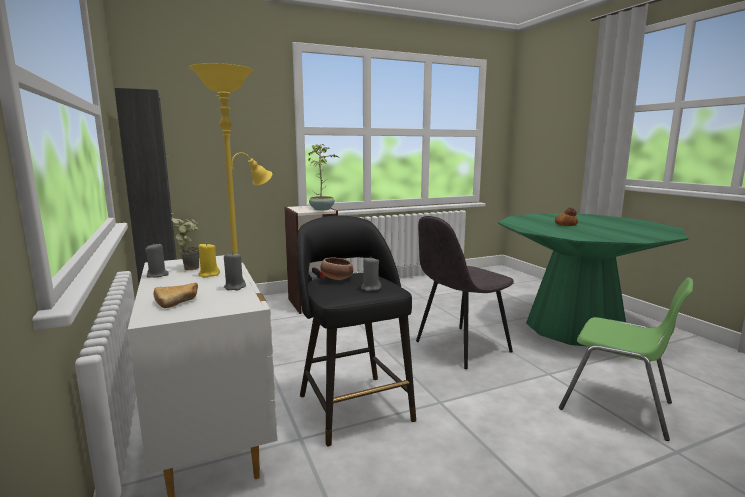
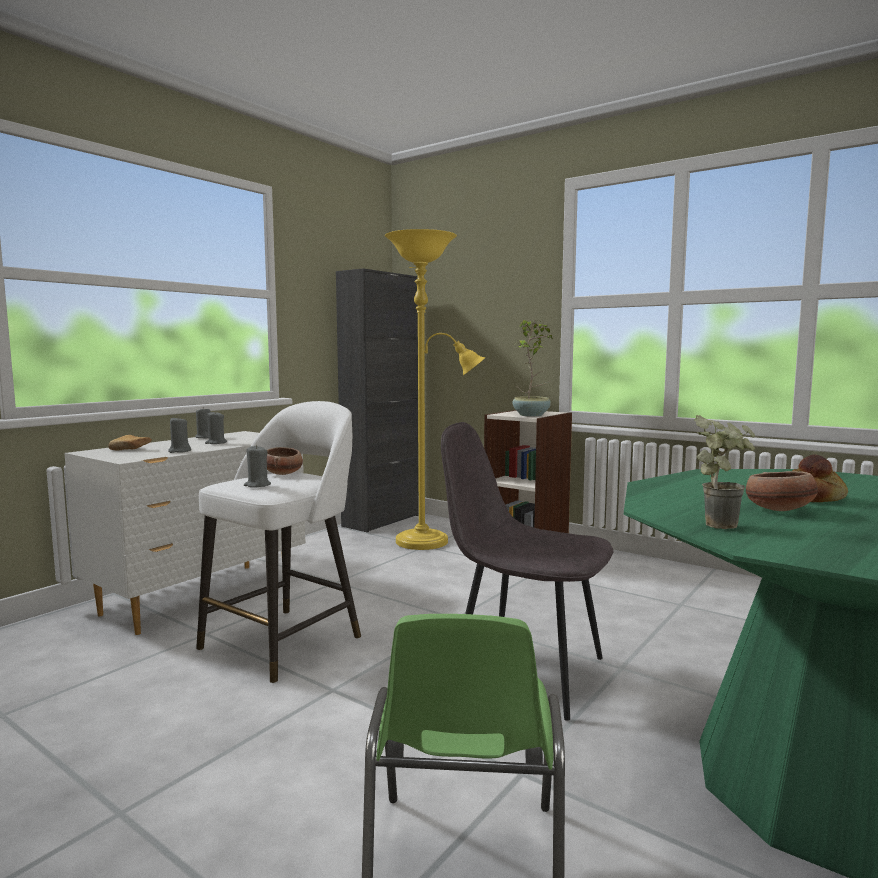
camera: 60 degrees right, 5 degrees down
(191, 267) = (236, 438): potted plant -> potted plant (722, 524)
(209, 274) = (216, 443): yellow candle -> grey candle
(353, 405) = (285, 641): black stool -> white stool
(584, 229) = (779, 510): none -> bowl

